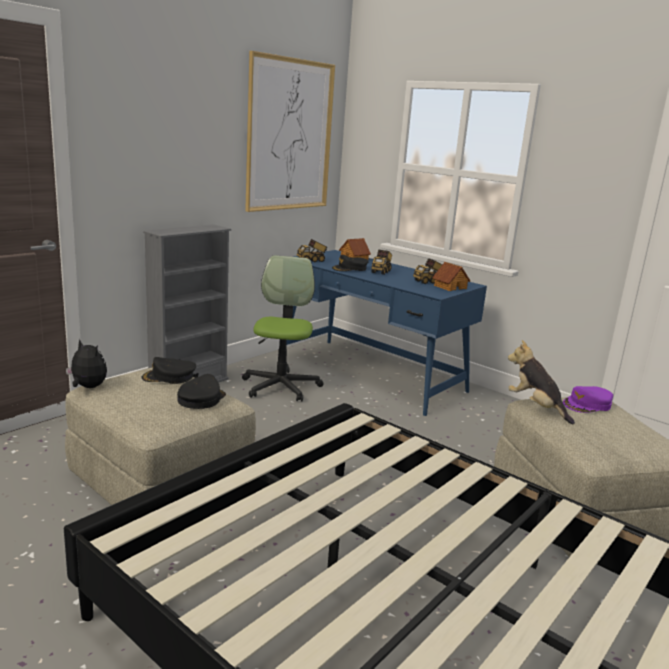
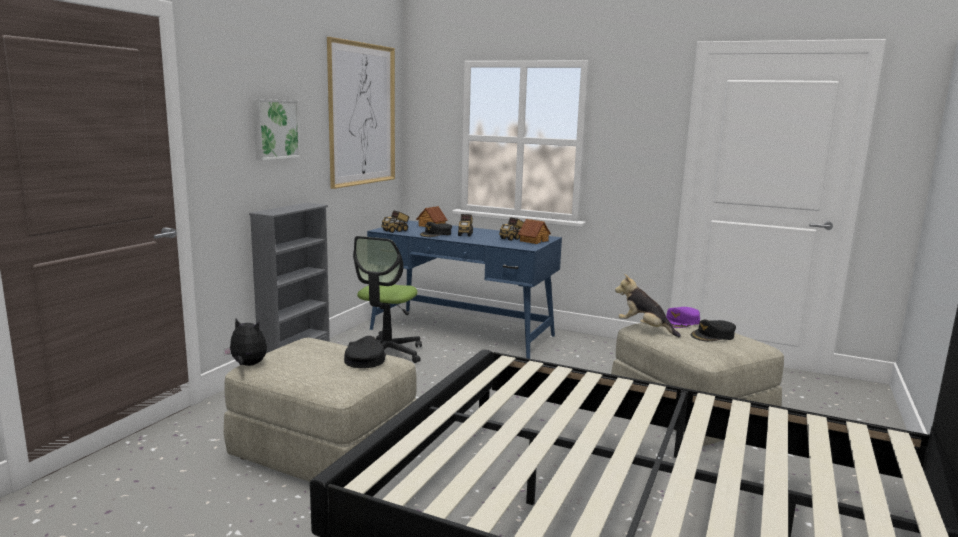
camera: 15 degrees left, 5 degrees down
(169, 377) = (320, 346): black cap -> black cap (713, 336)
(180, 146) = (275, 129): none -> picture
(281, 386) = (386, 353): office chair -> office chair turned 150 degrees counterclockwise

